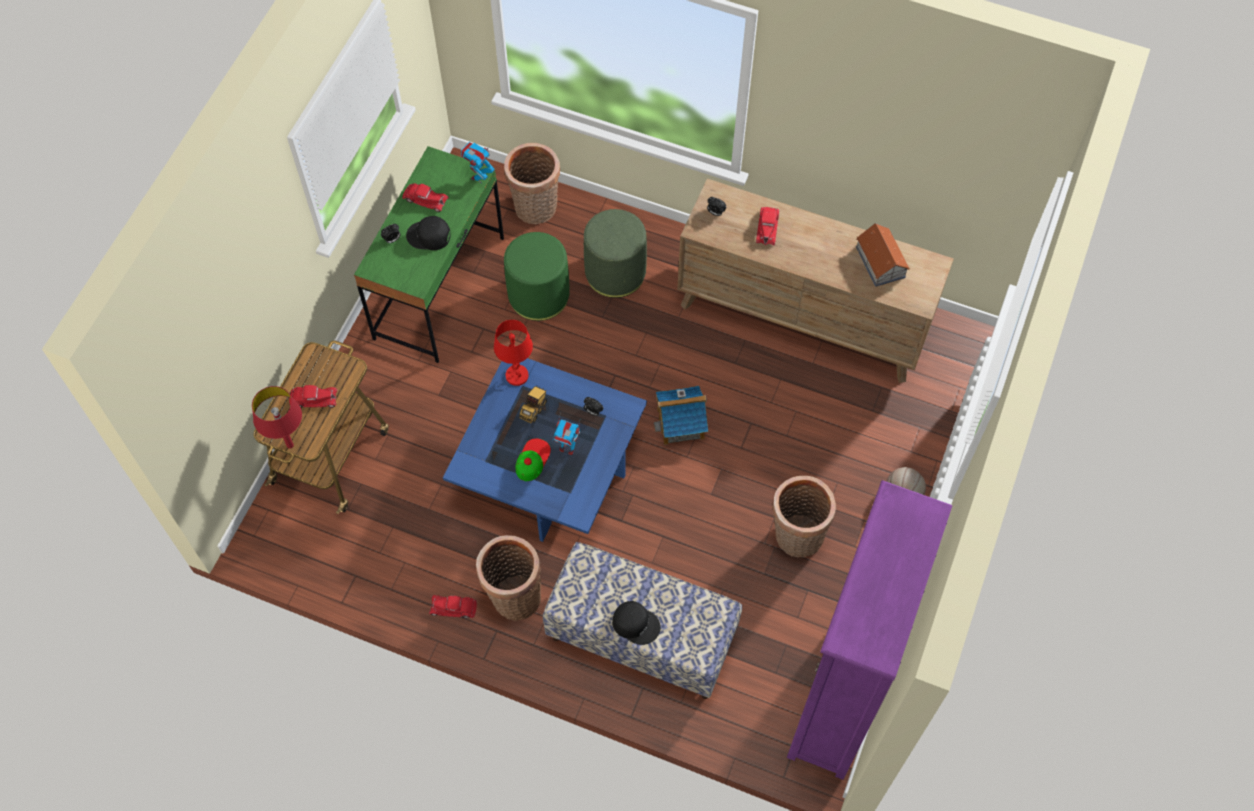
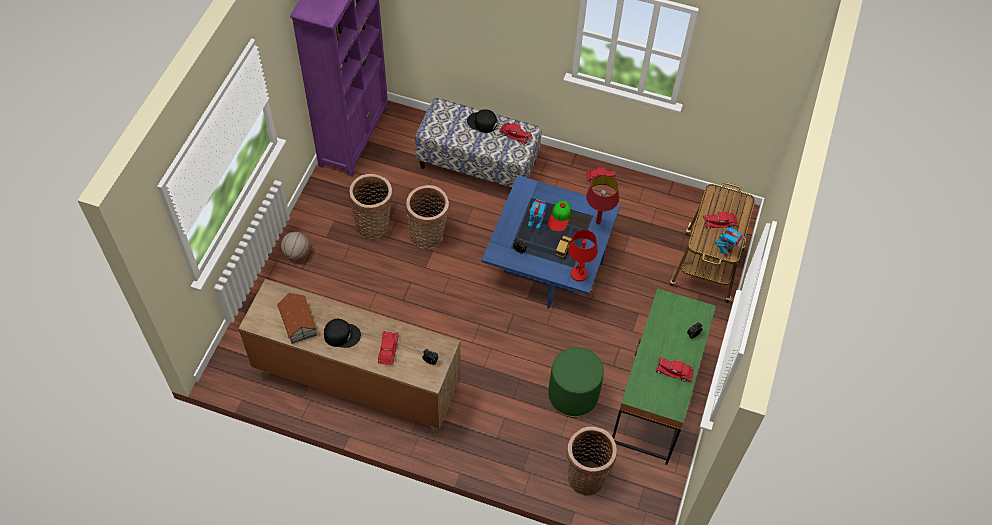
camera: 175 degrees right, 5 degrees down
(290, 445) = (727, 192): red table lamp -> red table lamp (598, 222)
(429, 236) = (664, 339): black cap -> black cap (342, 334)
(479, 177) = (632, 393): toy robot -> toy robot (725, 251)
(513, 596) = (563, 185): basket -> basket (429, 236)
(585, 599) = (515, 135): none -> red toy car
(615, 272) = (511, 417): green ottoman -> none
(681, 423) = (455, 298): toy house -> none

